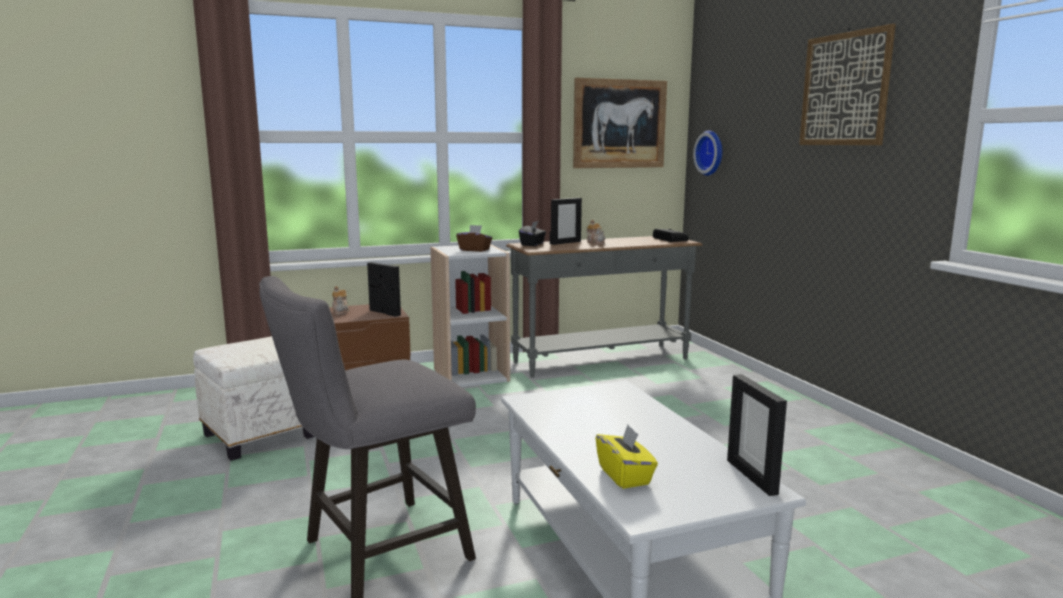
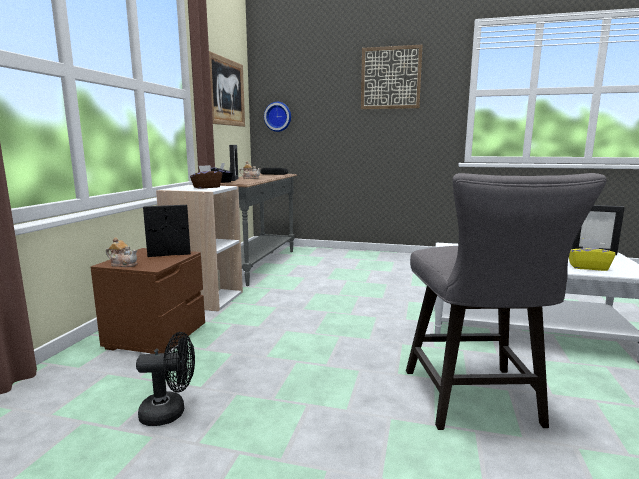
camera: 55 degrees left, 0 degrees up
(261, 434) = (170, 412): white ottoman -> black fan

